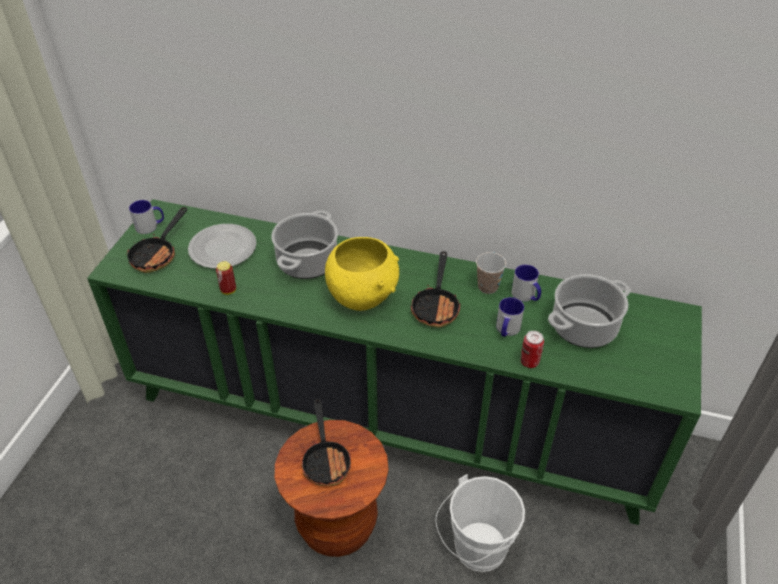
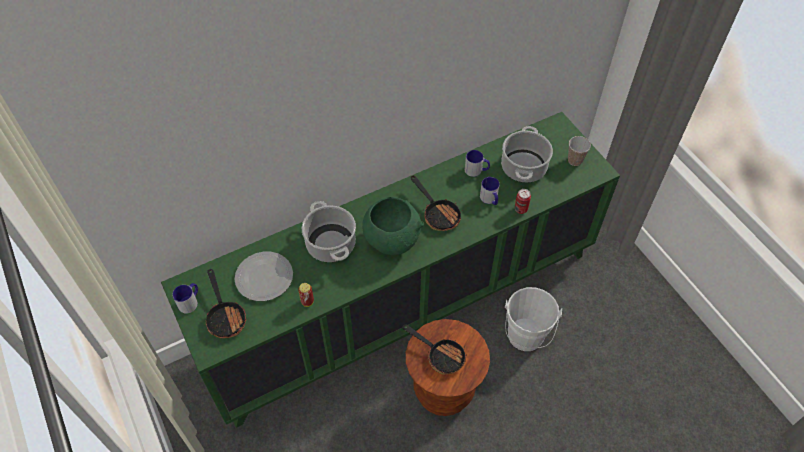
camera: 45 degrees left, 10 degrees up
(362, 297) = (392, 240): yellow bowl -> green bowl
(487, 287) = (451, 180): cup -> cup (575, 160)

